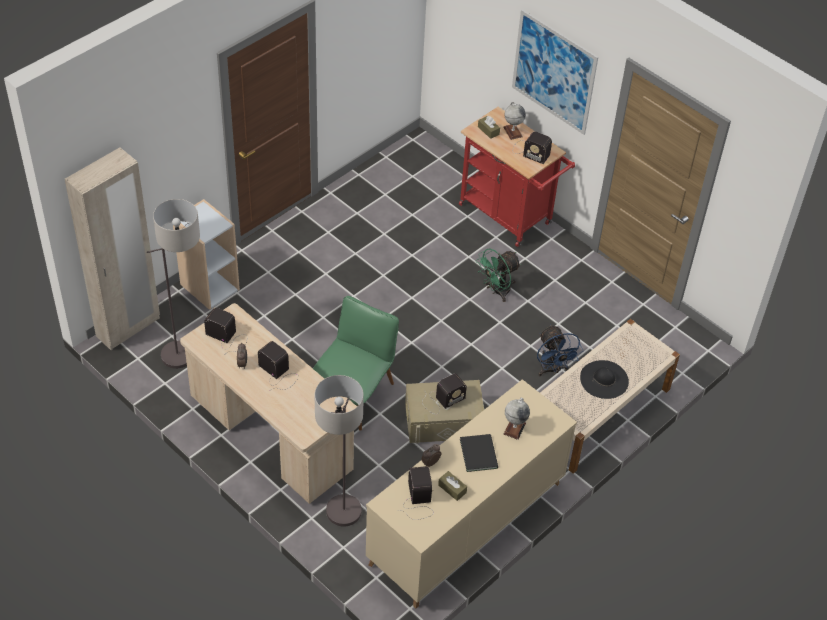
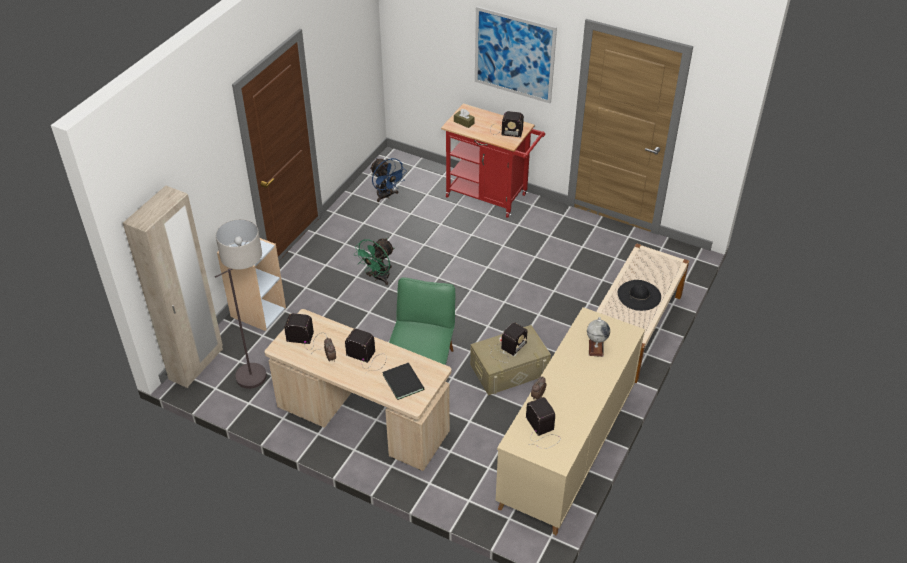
camera: 15 degrees left, 5 degrees down
(340, 520) = (456, 477): grey floor lamp -> none
(452, 489) = (567, 413): brown tissue box -> none
(479, 452) = (576, 376): black book -> black book (403, 381)
(497, 291) = (507, 255): green fan -> green fan (378, 278)
(512, 132) = (484, 119): globe -> none
(552, 370) = (580, 305): blue fan -> blue fan (386, 196)

